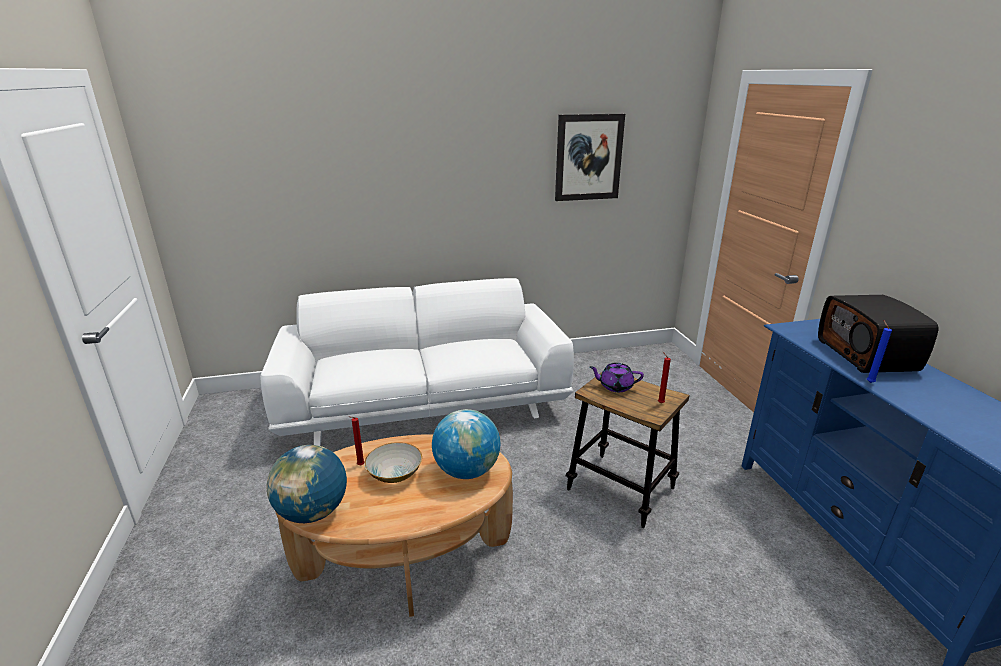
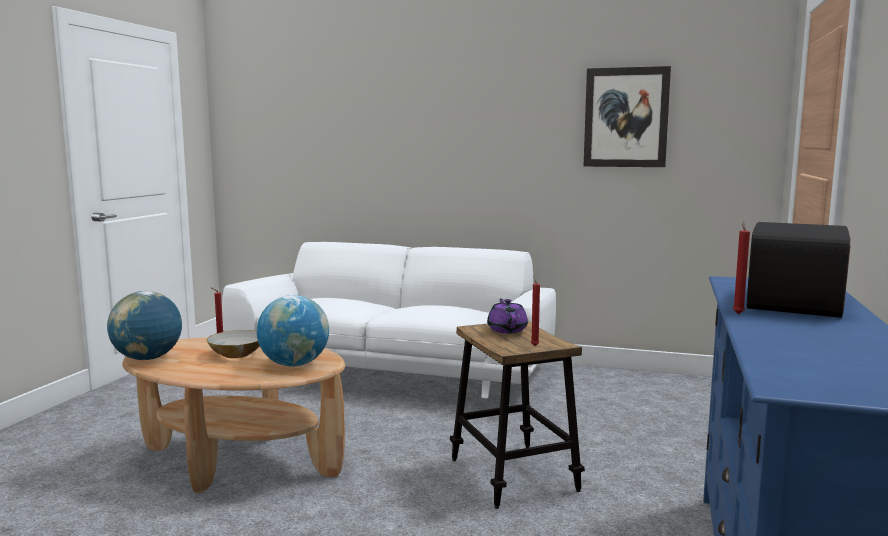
camera: 30 degrees right, 15 degrees down
(615, 386) = (507, 330): purple teapot -> purple teapot turned 45 degrees clockwise
(869, 382) = (738, 313): blue candle -> red candle

